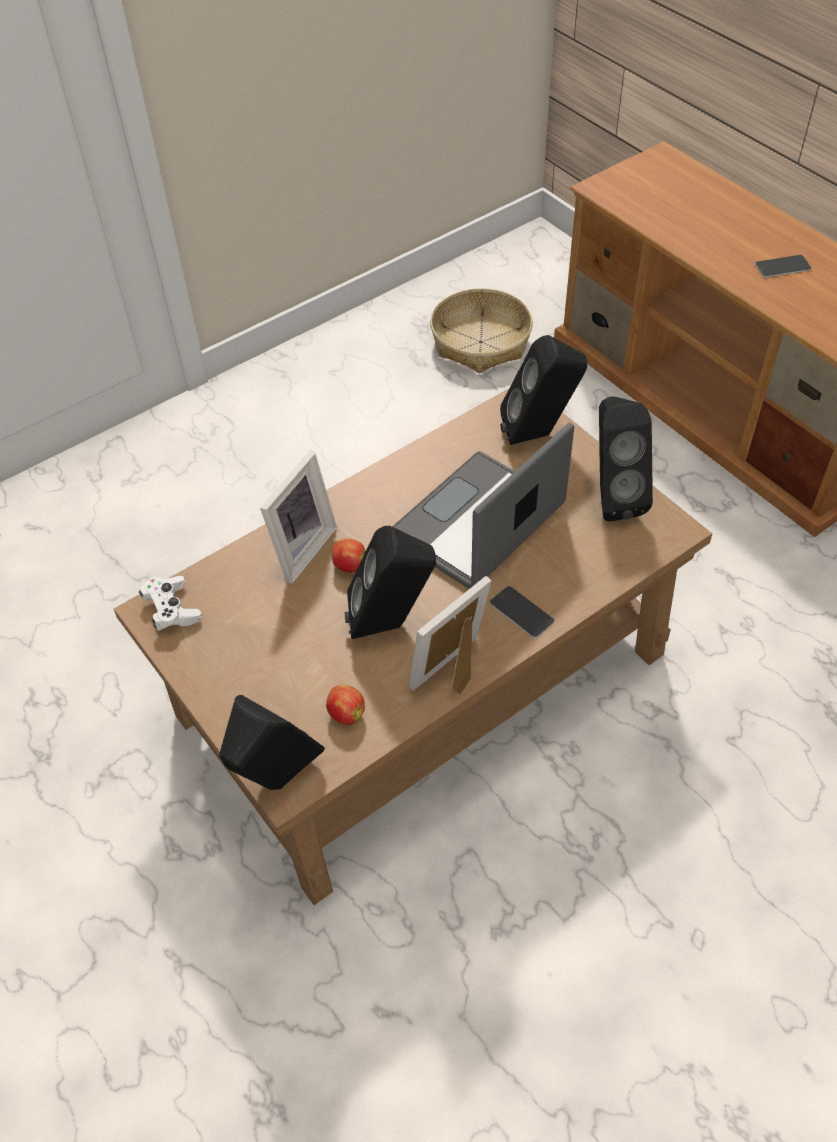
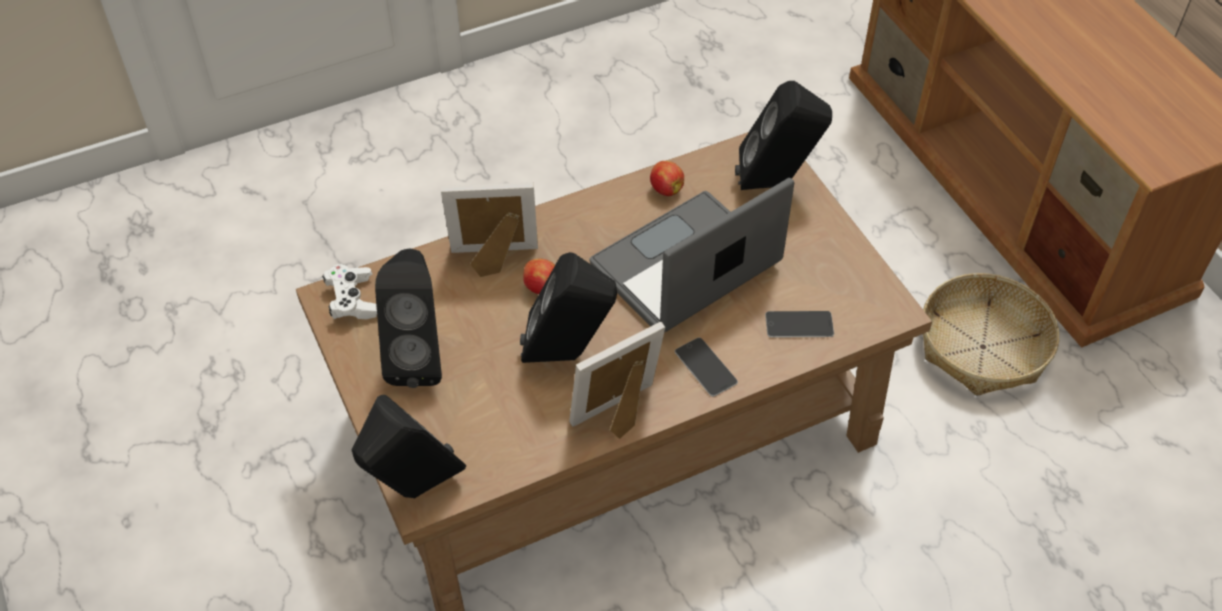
camera: 10 degrees right, 0 degrees up
(299, 548) = (494, 261): picture frame -> picture frame turned 135 degrees counterclockwise
(346, 713) = (499, 436): apple -> apple (666, 189)
(481, 342) = (767, 69): basket -> basket (983, 347)
(612, 497) = (835, 264): black speaker -> black speaker (418, 357)
(782, 266) = (1091, 43): phone -> phone (799, 324)

